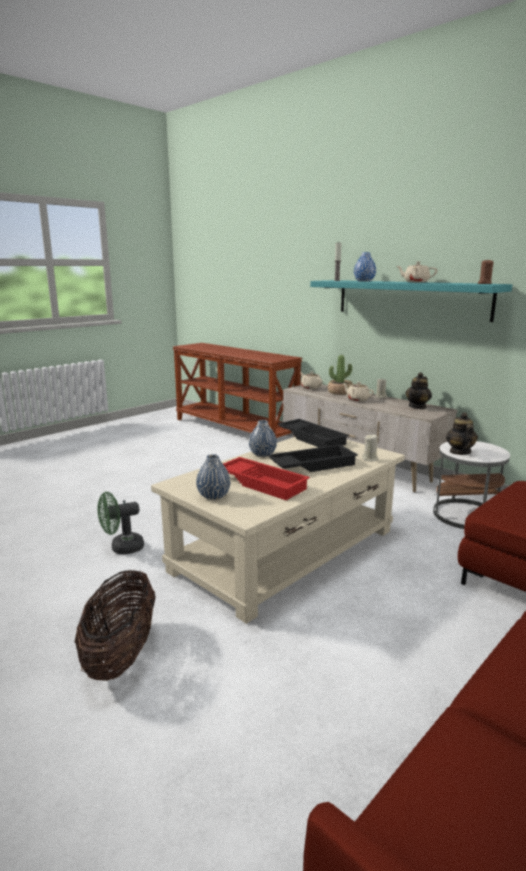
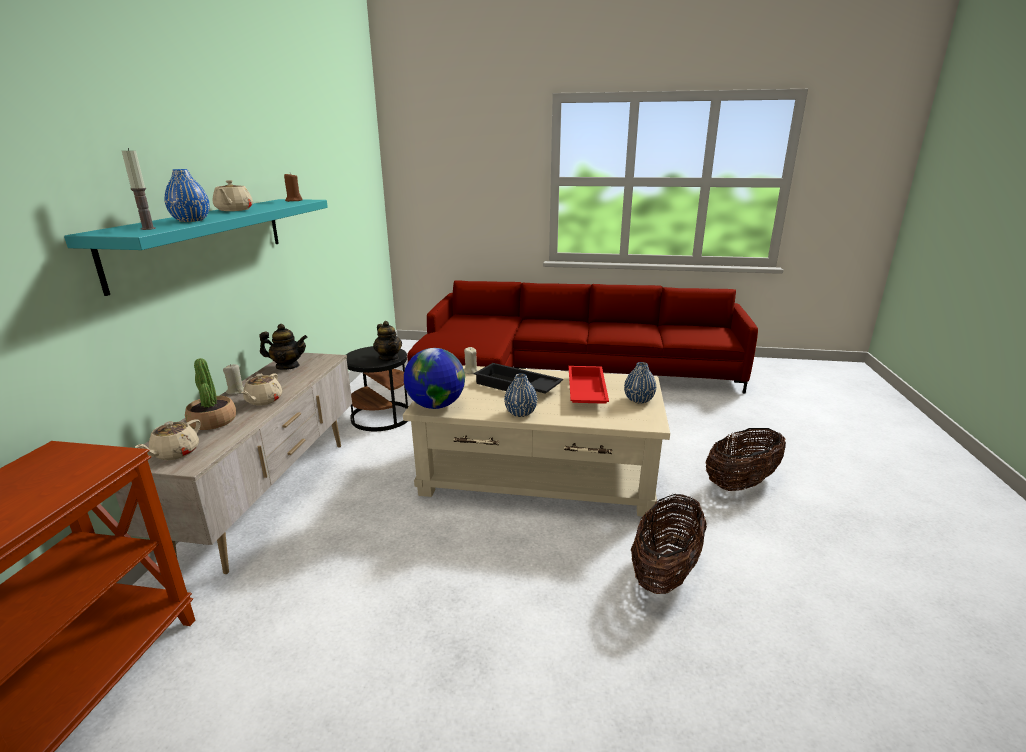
camera: 125 degrees left, 5 degrees up
(122, 548) = (665, 571): green fan -> basket
(313, 438) = (436, 405): black tray -> globe
(459, 452) = (389, 358): teapot -> teapot turned 90 degrees counterclockwise
(466, 515) = (381, 417): white side table -> black side table

